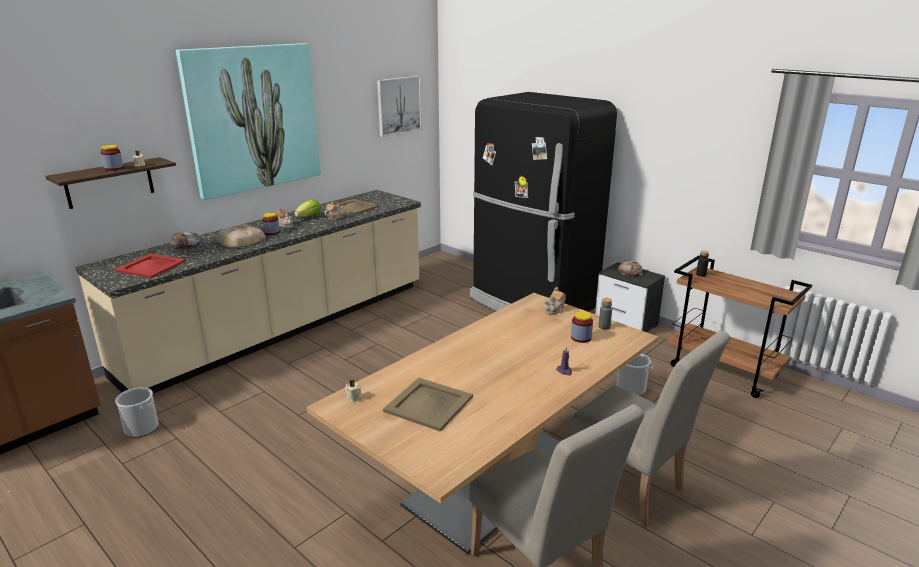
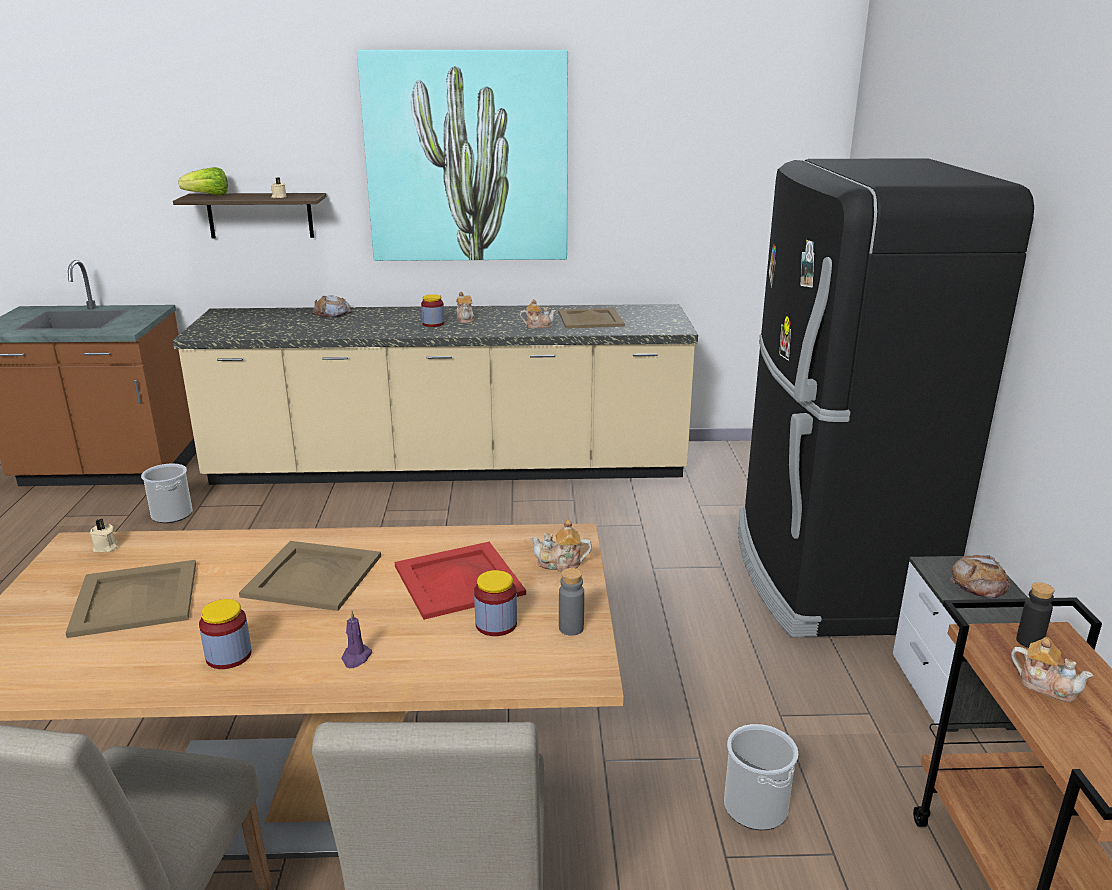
camera: 45 degrees right, 0 degrees up
(114, 168) = (251, 196): jar -> jar (228, 656)
(151, 266) = (255, 326): red tray -> red tray (460, 580)
(240, 241) = (383, 324): bread -> none
(309, 217) = (513, 317): lettuce -> lettuce (208, 195)
(399, 105) = (749, 169): picture -> none
(479, 358) = (312, 575): none -> beige tray
(724, 284) = (1046, 686): none -> teapot

